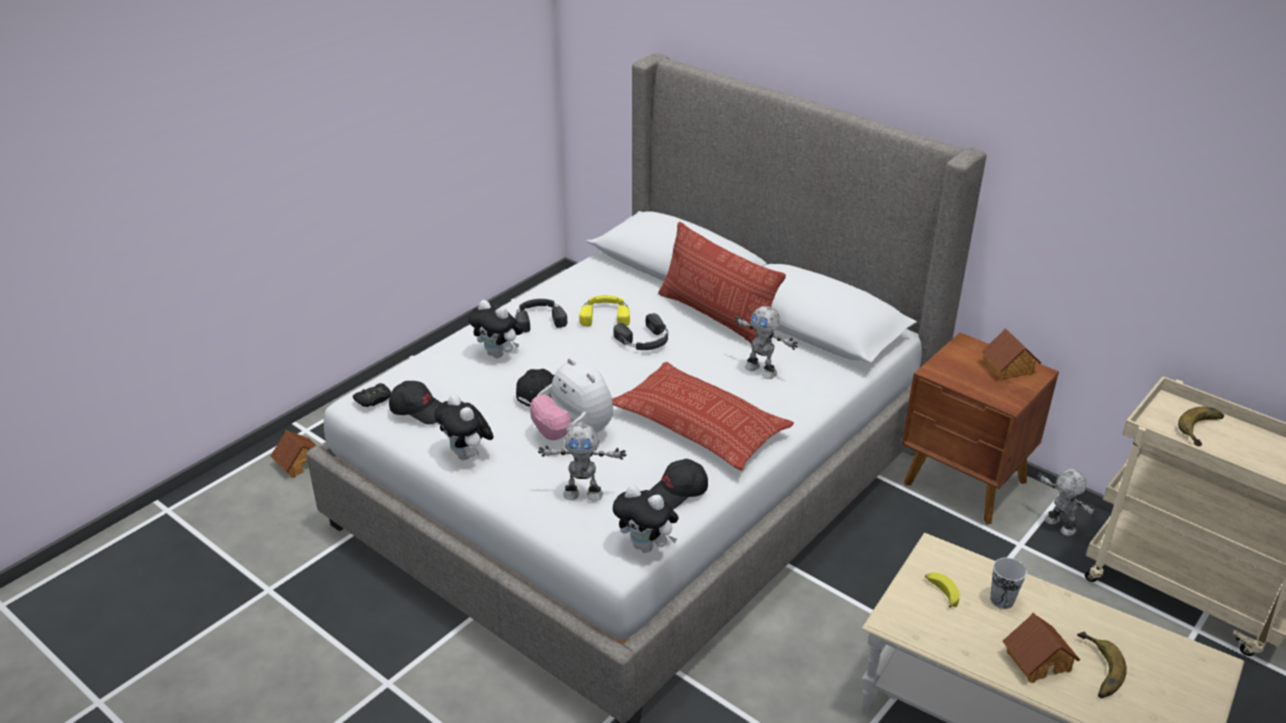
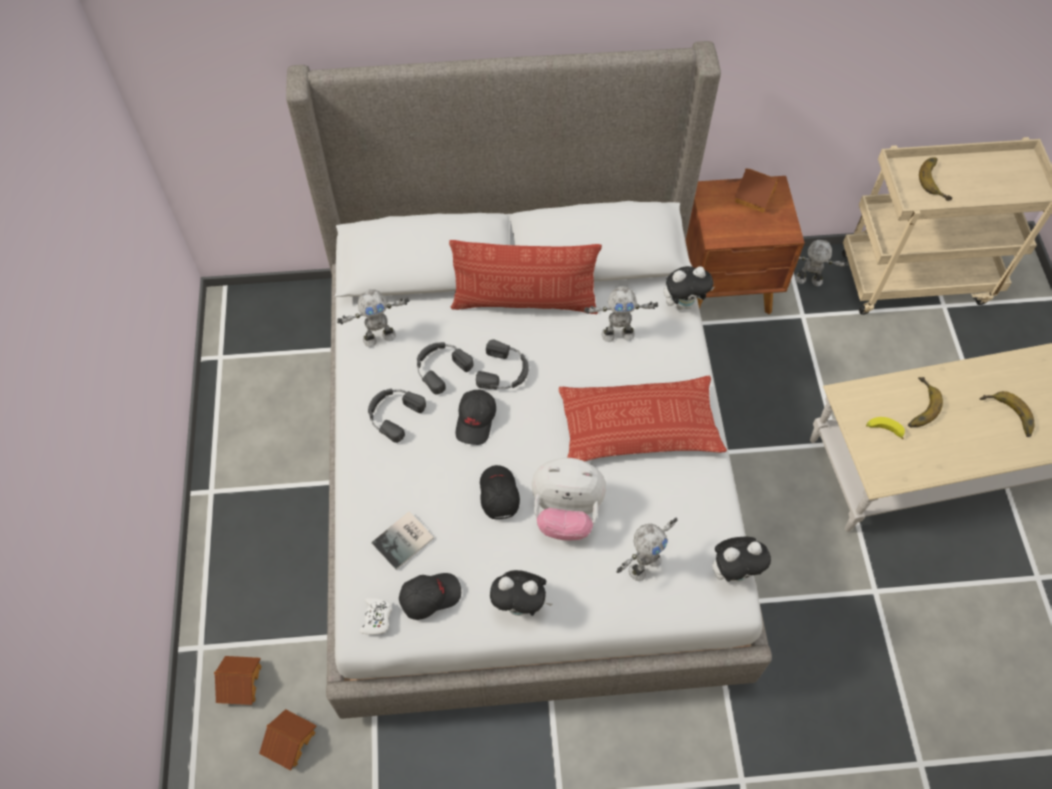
camera: 45 degrees left, 25 degrees up
(373, 399) = (376, 618): black game controller -> white game controller
(447, 375) = (405, 541): none -> book
(498, 354) = (411, 481): plush toy -> plush toy (683, 303)
(589, 280) = (379, 336): none -> toy robot
(605, 315) = (440, 367): yellow headphones -> black headphones
(678, 493) = (699, 505): black cap -> black cap (476, 420)
(1002, 600) = (917, 405): cup -> banana
(1037, 660) = (976, 437): toy house -> toy house (290, 741)

